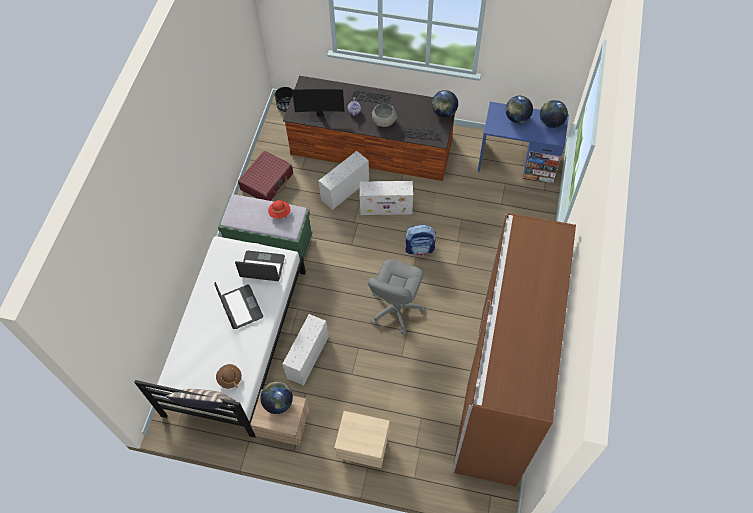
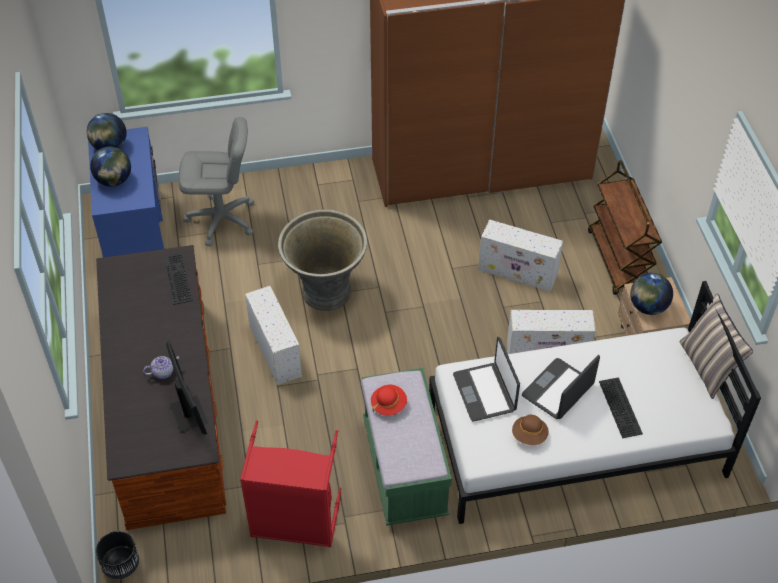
camera: 115 degrees left, 10 degrees down
(229, 378) = (657, 360): brown hat -> brown hat (529, 435)
(267, 181) = (294, 522): red suitcase -> red laundry basket
(344, 190) = (267, 411): white storage box -> white storage box (519, 272)
(362, 447) = (619, 261): beige nightstand -> brown cart
(370, 98) = (127, 362): keyboard -> keyboard (621, 407)
(384, 121) = (170, 329): grey bowl -> none
(395, 309) = (428, 289): grey office chair -> grey office chair (221, 220)
(420, 248) = (325, 293): backpack -> grey planter
(443, 112) = (125, 266): globe -> none

